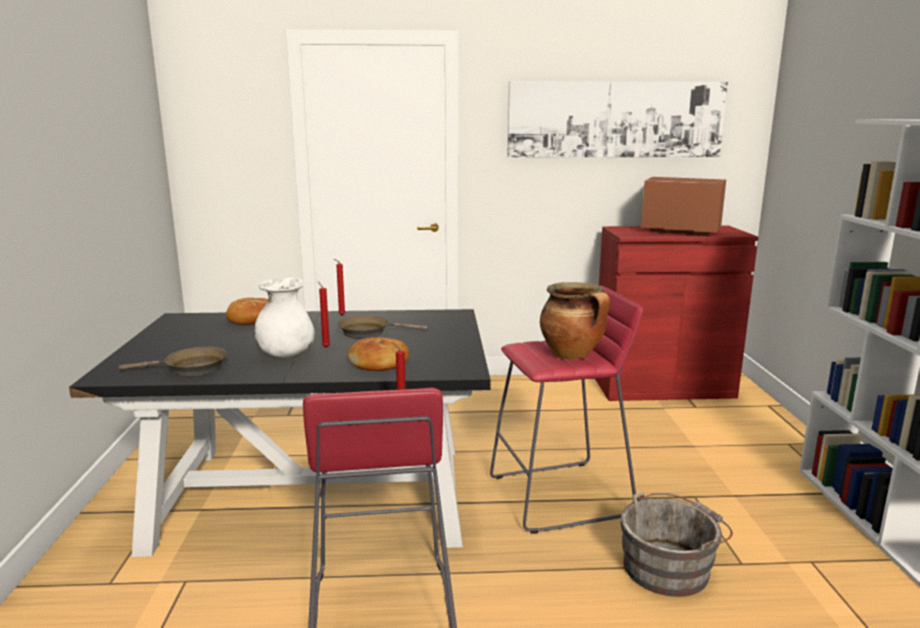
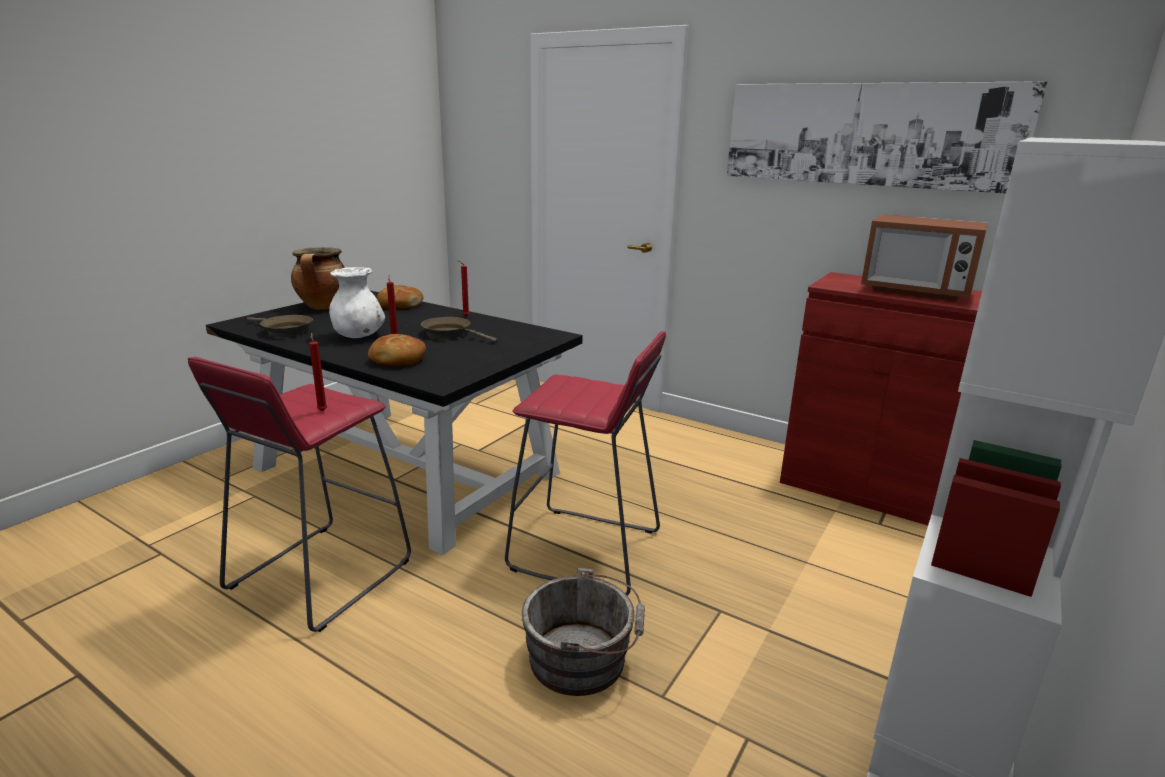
camera: 35 degrees right, 5 degrees up
(573, 355) = (585, 400): cooking pot -> cooking pot (323, 307)
(681, 231) = (915, 291): microwave -> microwave turned 150 degrees clockwise

